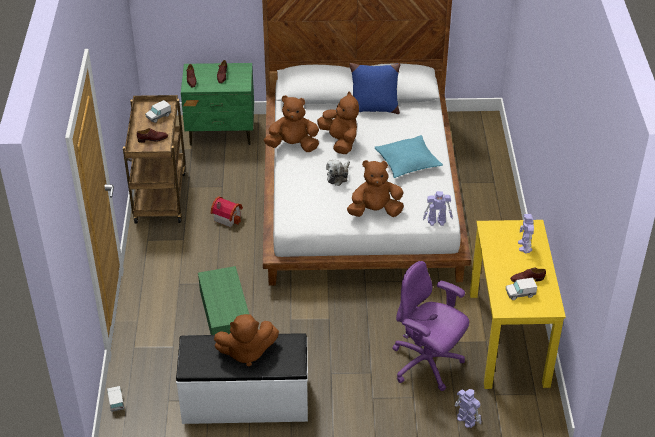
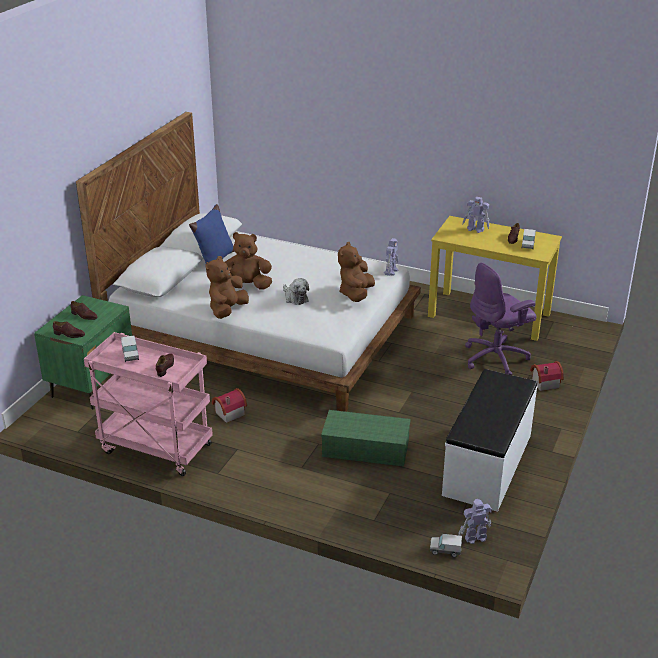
camera: 65 degrees left, 10 degrees down
(159, 196) = (154, 449): brown cart -> pink cart
(246, 352) = (492, 405): brown plush toy -> none
(406, 412) = (544, 383): none -> toy house
(407, 162) = (304, 263): turquoise pillow -> none
(466, 419) = (565, 358): toy robot -> toy robot (474, 537)

